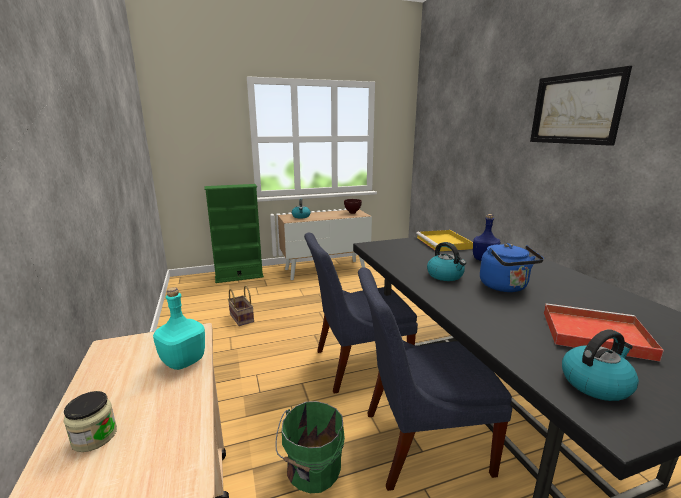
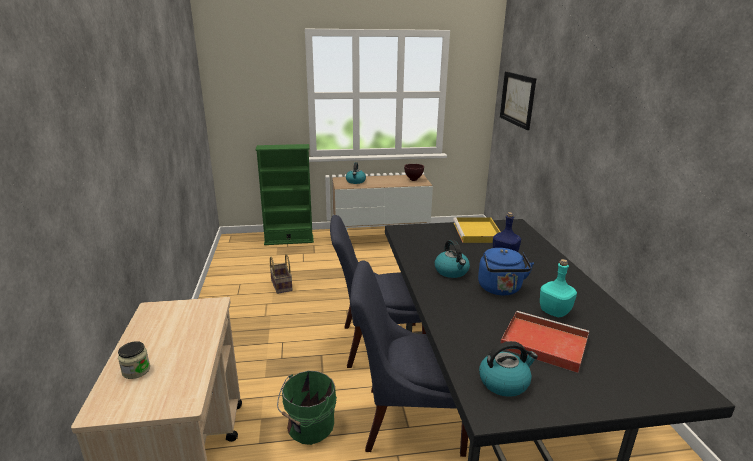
camera: 10 degrees right, 5 degrees up
(184, 360) = (202, 326): turquoise bottle -> turquoise bottle (554, 311)
(575, 109) = (630, 100): picture -> picture (517, 99)

